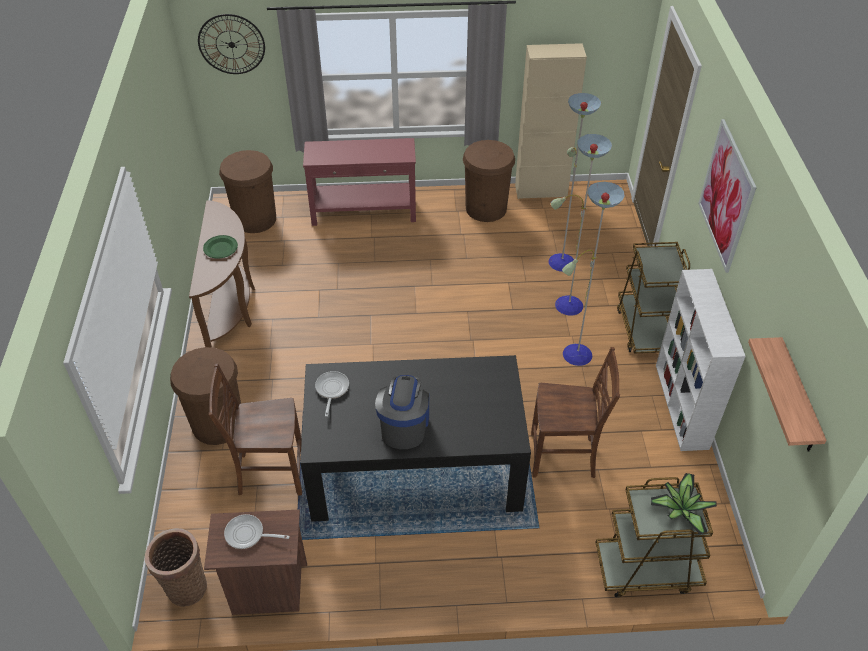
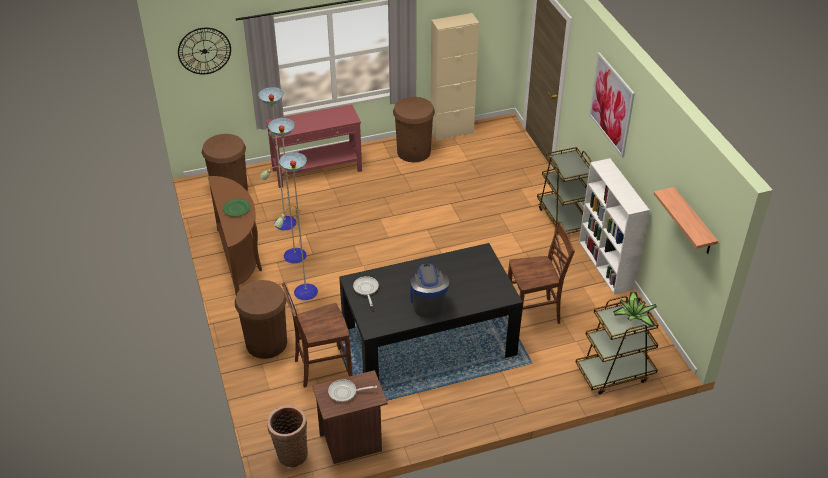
camera: 15 degrees left, 5 degrees down
(566, 305) = (500, 211): floor lamp -> floor lamp (293, 255)

